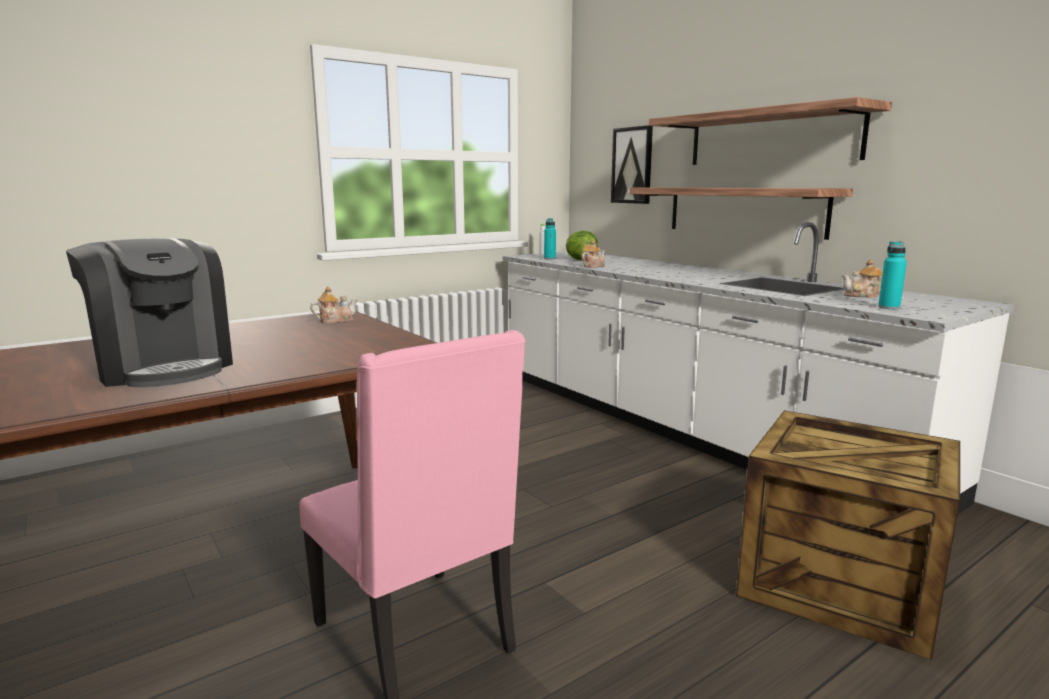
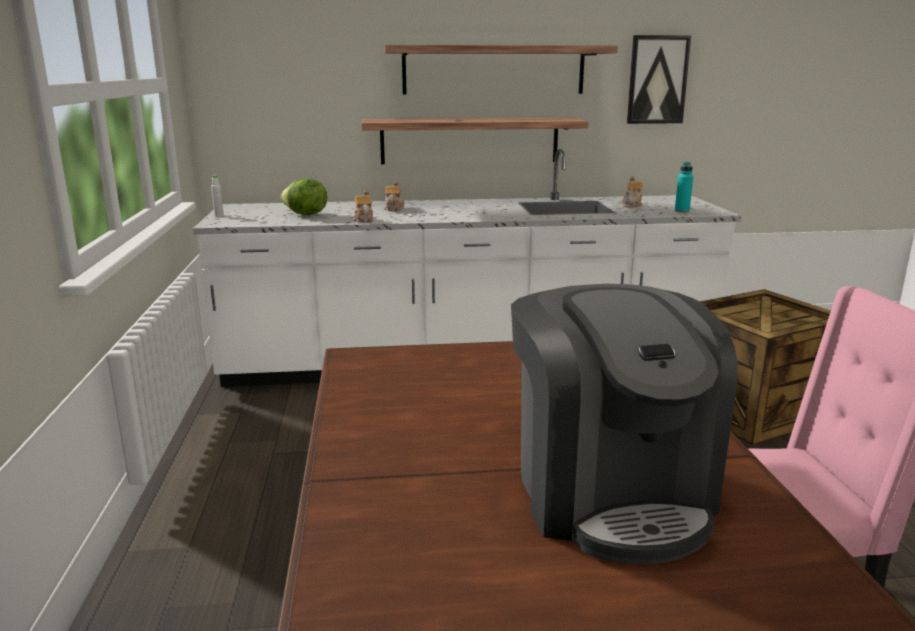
camera: 60 degrees left, 5 degrees up
(163, 367) = (610, 492): coffee machine -> coffee machine turned 90 degrees clockwise
(335, 320) = (405, 364): teapot -> teapot (394, 209)
(549, 258) = (268, 220): turquoise bottle -> none
(632, 165) = (310, 93): picture -> picture (657, 80)

